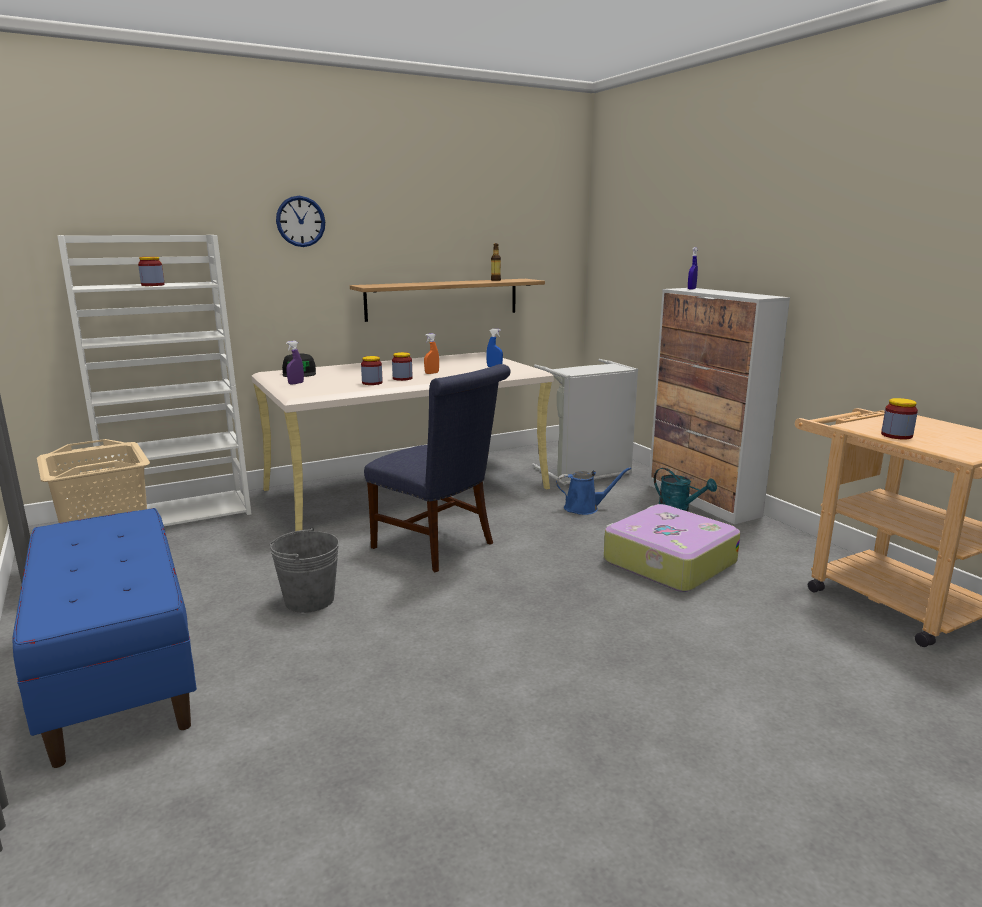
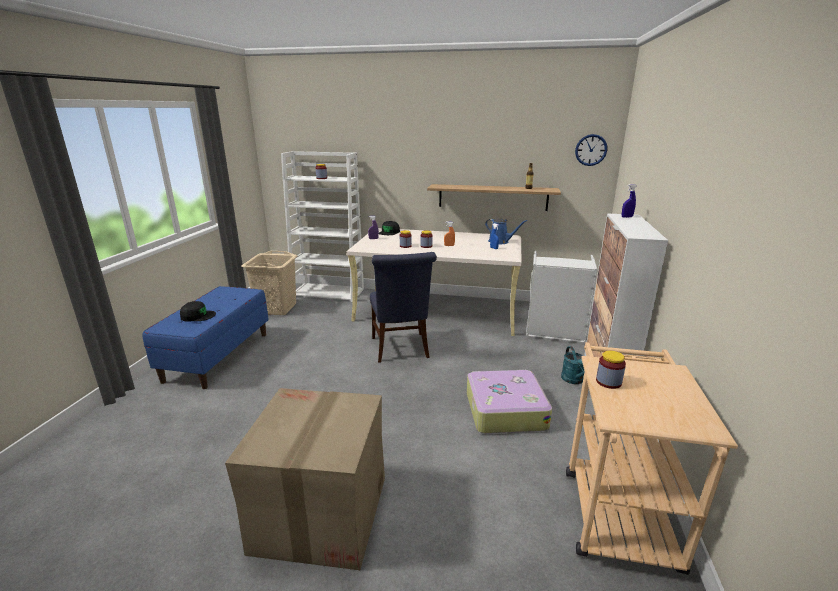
camera: 40 degrees right, 5 degrees up
(103, 578) = (198, 316): none -> black cap
(300, 221) = (405, 145): wall clock -> wall clock (591, 150)
(309, 600) = (311, 354): grey bucket -> none
(585, 508) = (514, 356): blue watering can -> blue watering can (500, 242)
(680, 763) = (320, 514): none -> cardboard box

